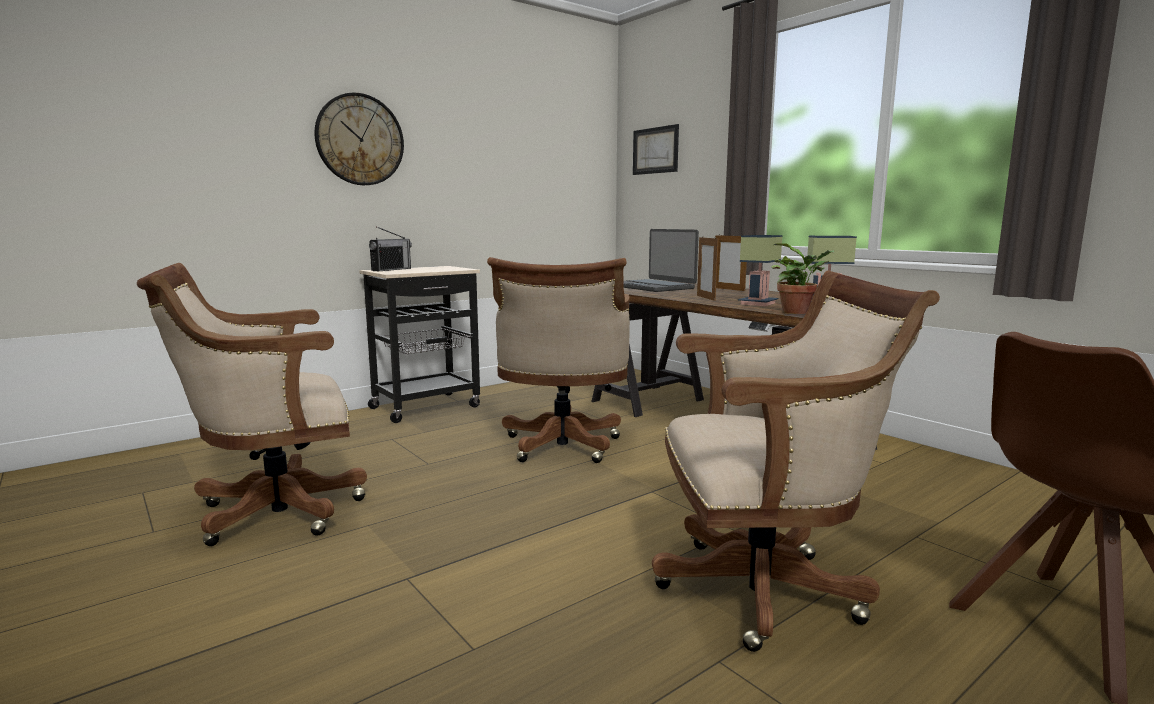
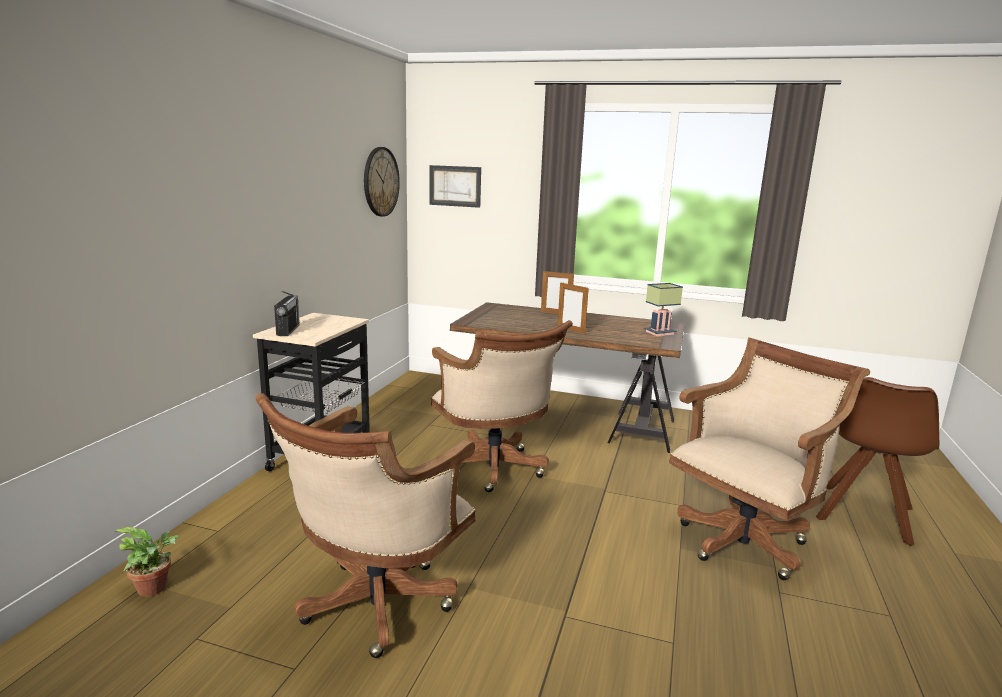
camera: 35 degrees left, 5 degrees up
(360, 140) = (245, 197): wall clock -> wall clock (380, 182)
(653, 287) = (500, 316): laptop -> none
(759, 304) = (618, 334): table lamp -> none
(798, 312) = (662, 344): potted plant -> potted plant (156, 588)

